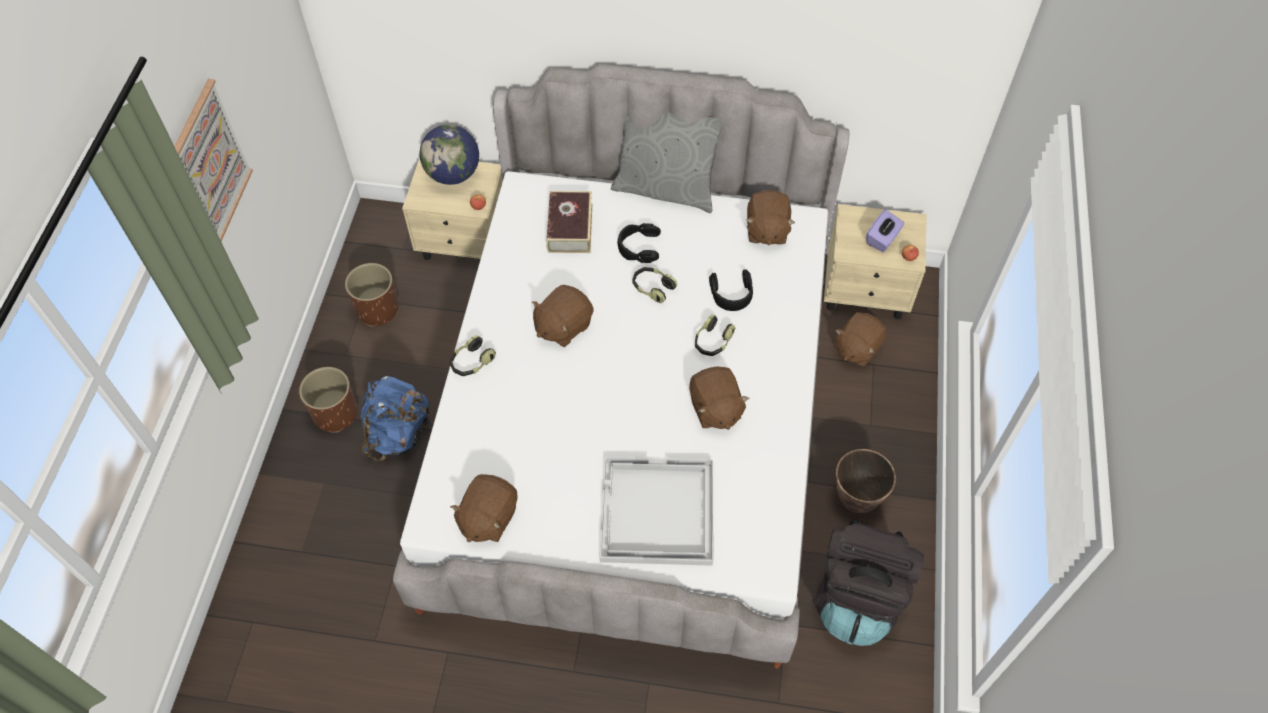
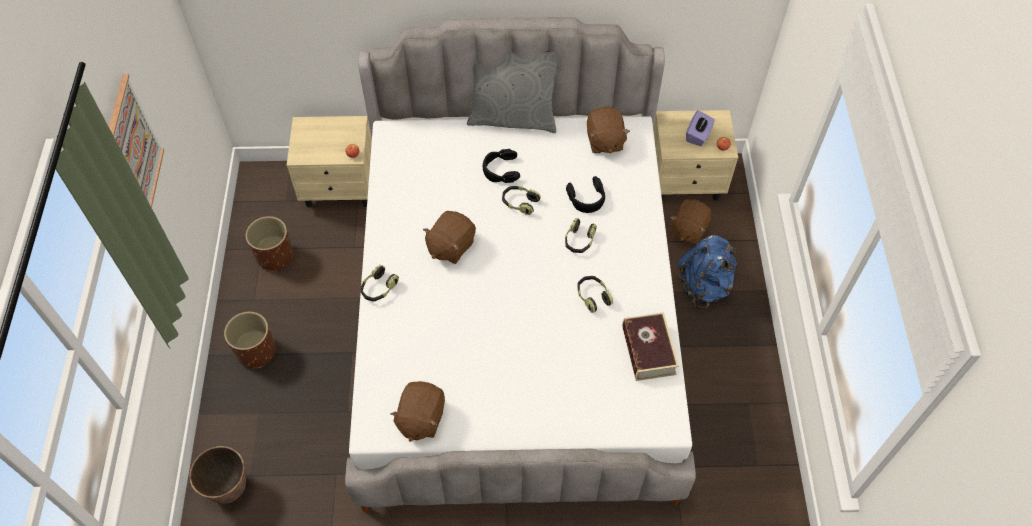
camera: 10 degrees left, 0 degrees up
(398, 434) = (314, 360): blue backpack -> blue backpack (704, 285)
(453, 174) = (325, 130): globe -> none
(570, 228) = (439, 162): book -> book (648, 350)
(656, 513) = (562, 391): white tray -> none
(715, 409) = (593, 296): brown plush toy -> headphones
(856, 498) = (712, 354): planter -> planter (228, 488)
(857, 598) = (729, 436): black backpack -> none

